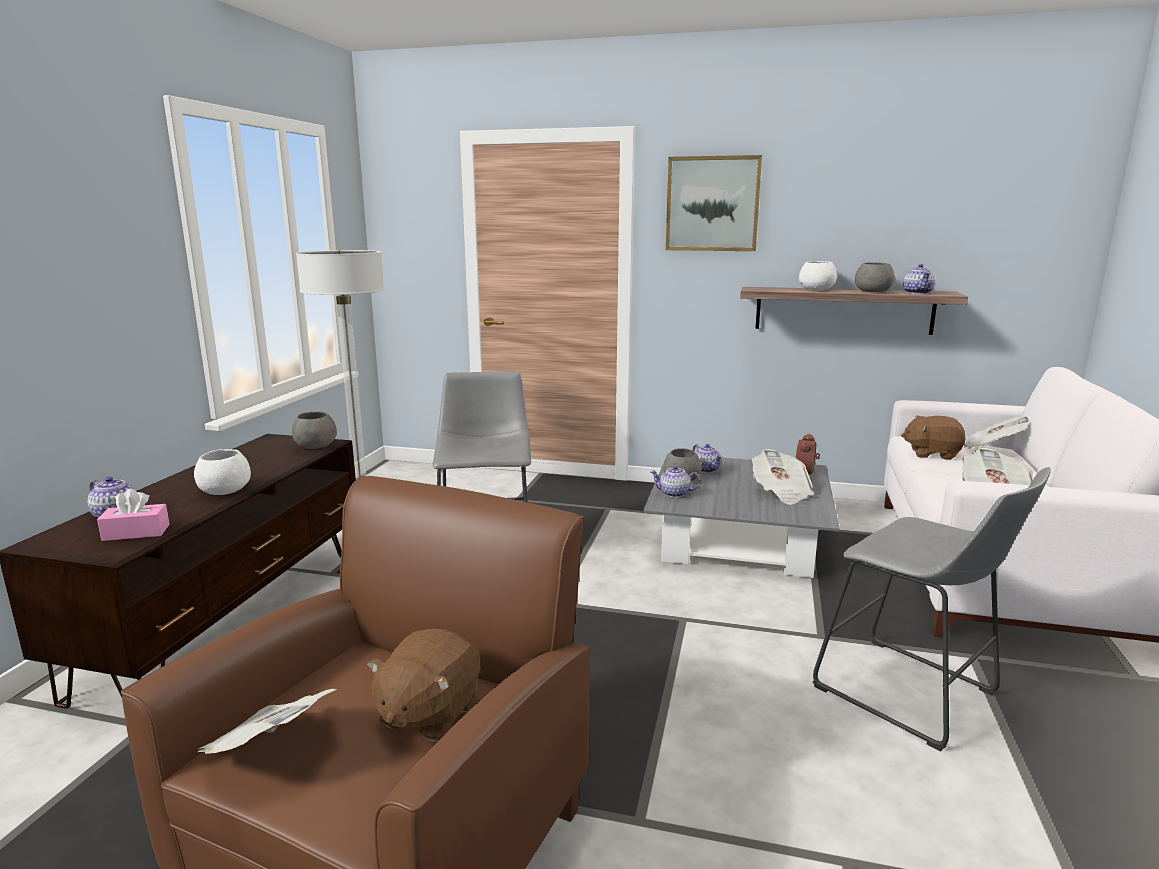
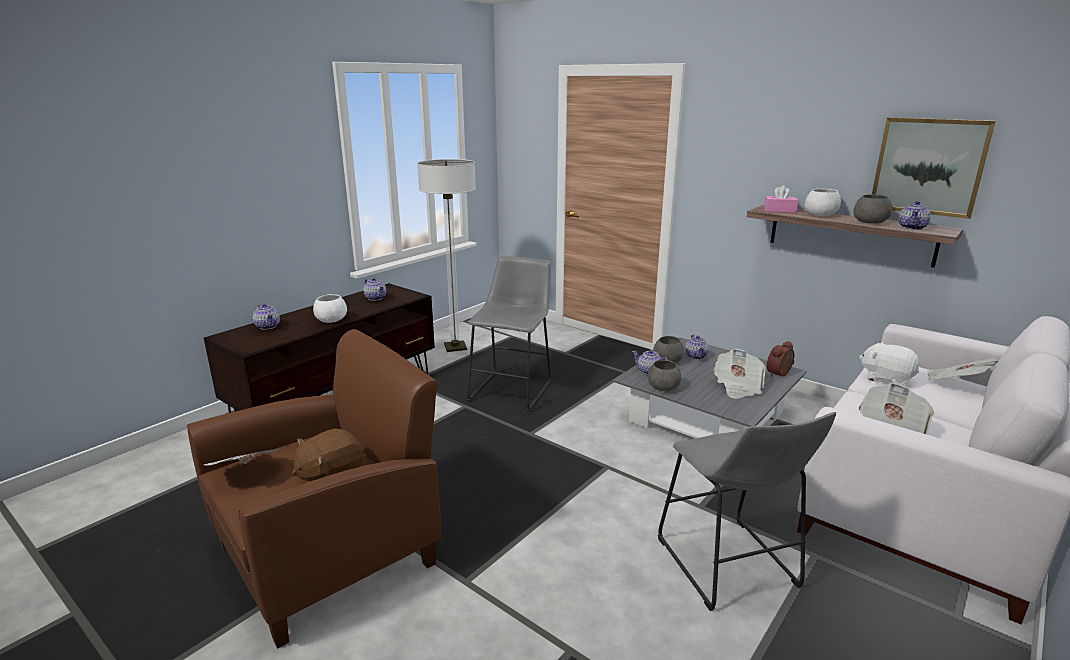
camera: 25 degrees right, 5 degrees up
(136, 532) = (268, 339): pink tissue box -> pink tissue box (779, 210)
(268, 453) = (375, 298): none -> teapot
(316, 446) = (406, 296): grey bowl -> grey bowl (663, 387)
(712, 204) = (742, 131): picture -> picture (928, 166)
(932, 454) = (886, 378): brown plush toy -> white plush toy

